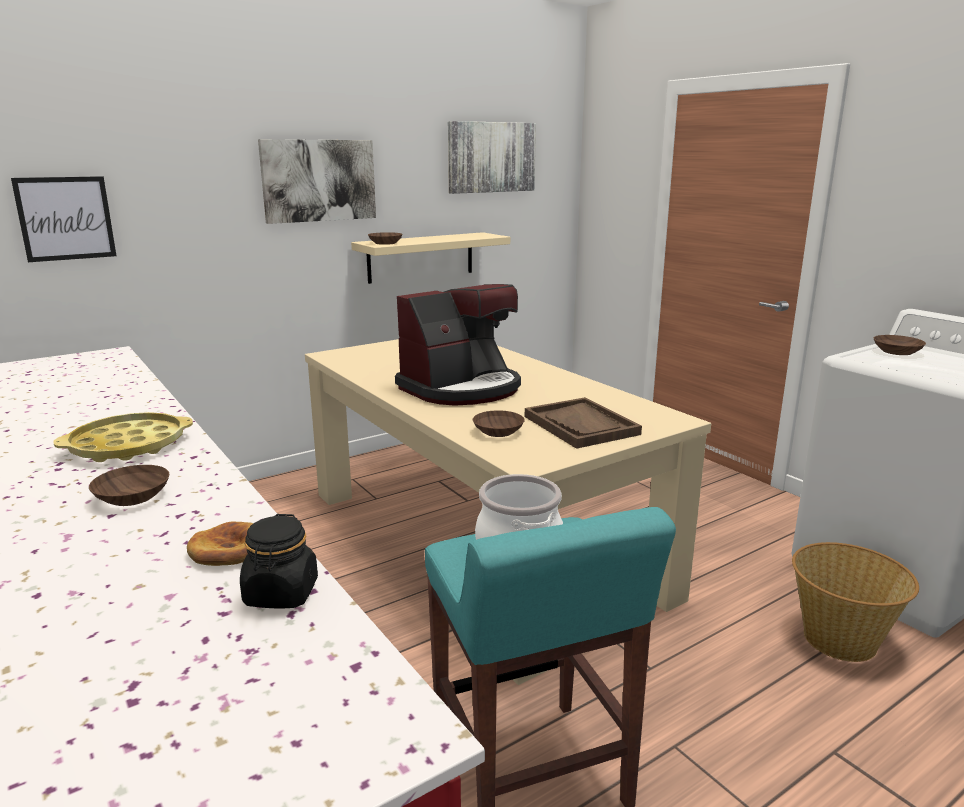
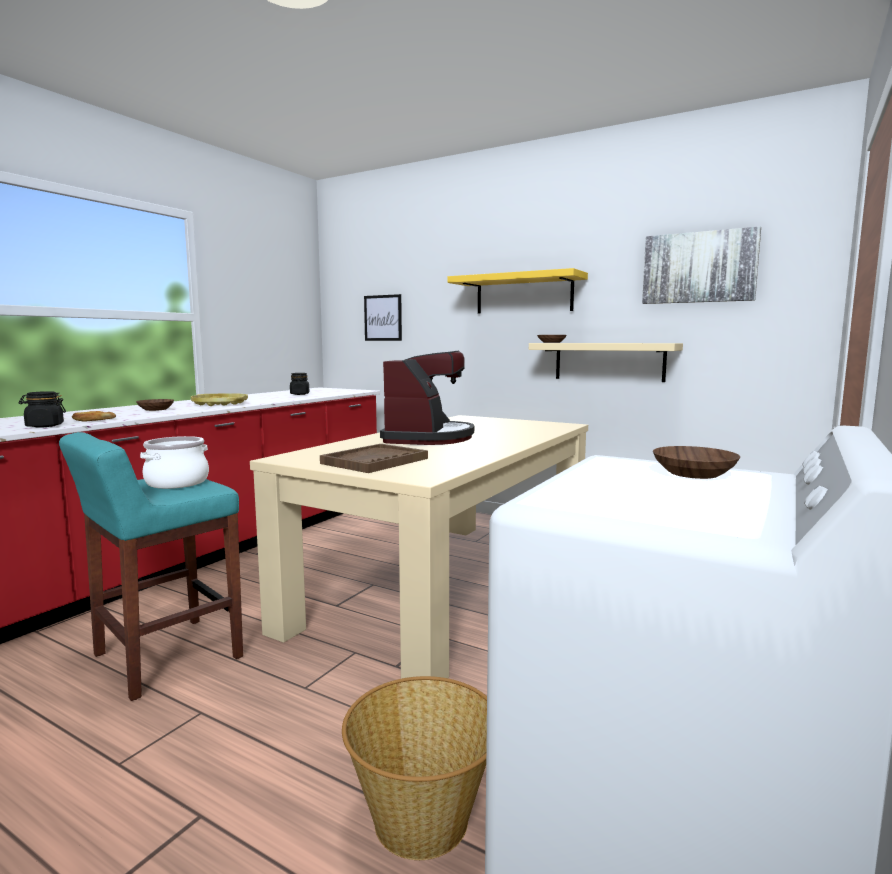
camera: 65 degrees right, 10 degrees down
(77, 388) = (300, 394): none -> black jar
(319, 180) = (524, 294): picture -> yellow shelf
(462, 388) = (428, 438): coffee machine -> coffee machine turned 105 degrees counterclockwise
(497, 431) = (341, 450): brown bowl -> none

